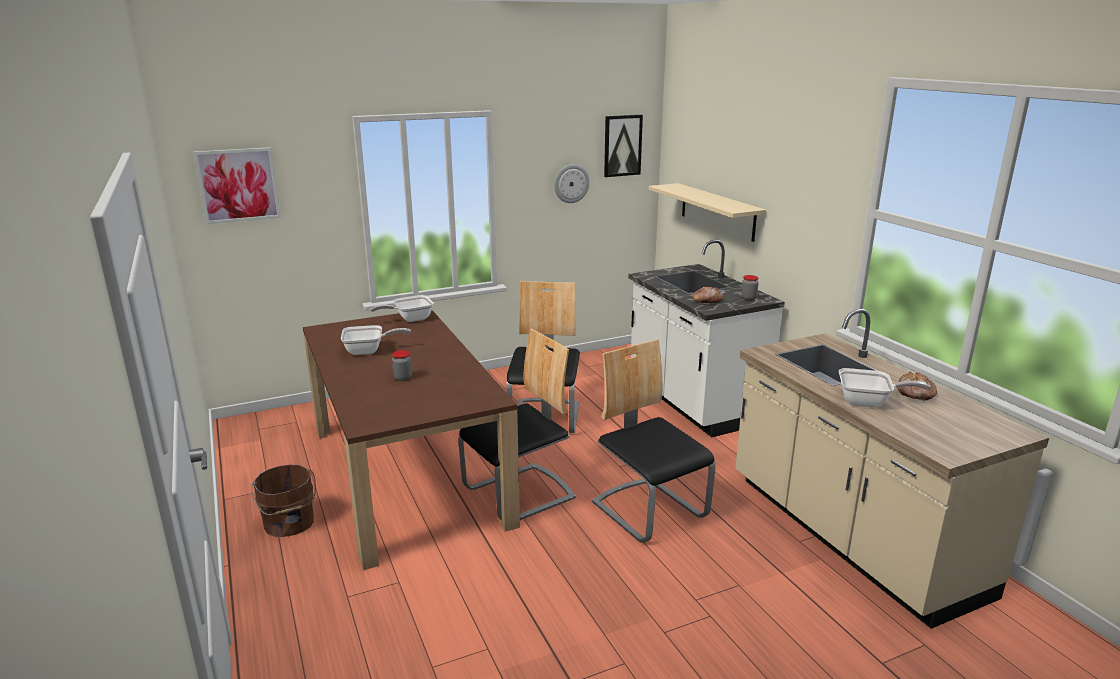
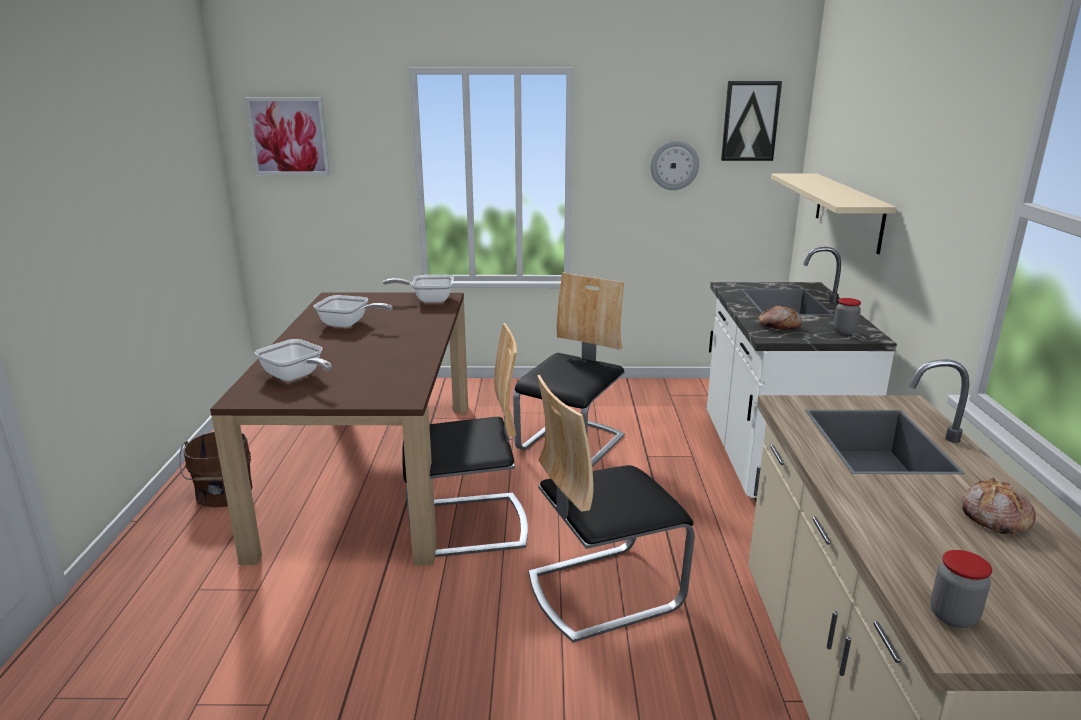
camera: 25 degrees right, 0 degrees up
(402, 378) = (344, 357): jar -> jar (953, 616)
(649, 510) = (603, 589): chair -> chair turned 105 degrees counterclockwise
(869, 402) = (889, 513): frying pan -> frying pan (295, 377)

